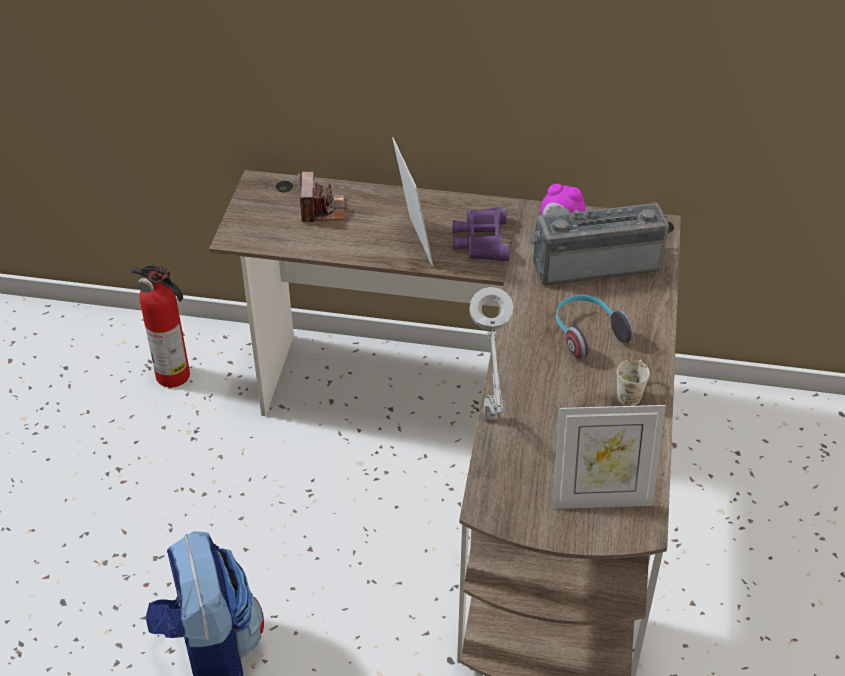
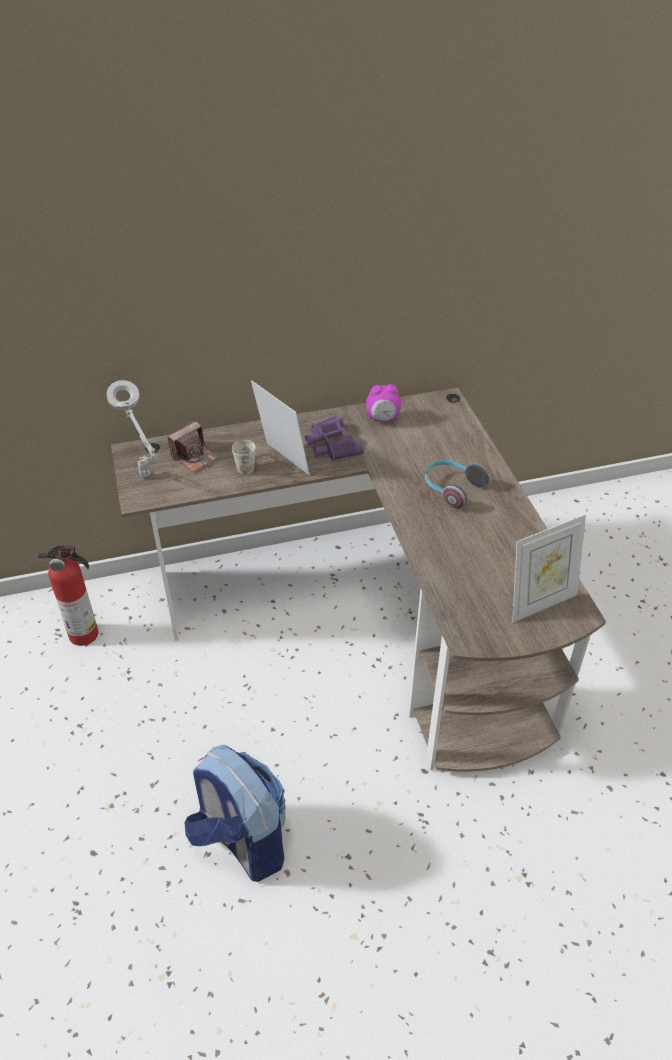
camera: 25 degrees left, 0 degrees up
(321, 210) = (194, 457): camera -> camera turned 75 degrees clockwise
(490, 421) = (427, 574): grey table lamp -> grey table lamp (146, 477)
(595, 262) = (423, 437): radio -> none
(631, 392) = (509, 520): white mug -> white mug (245, 465)

